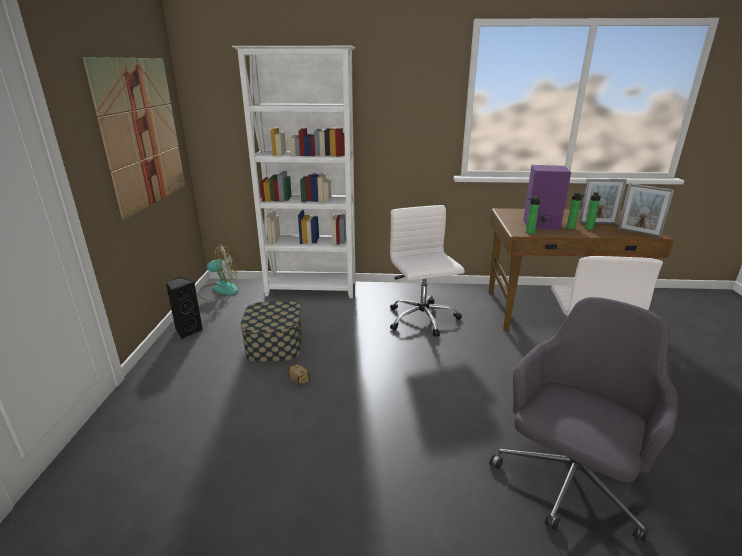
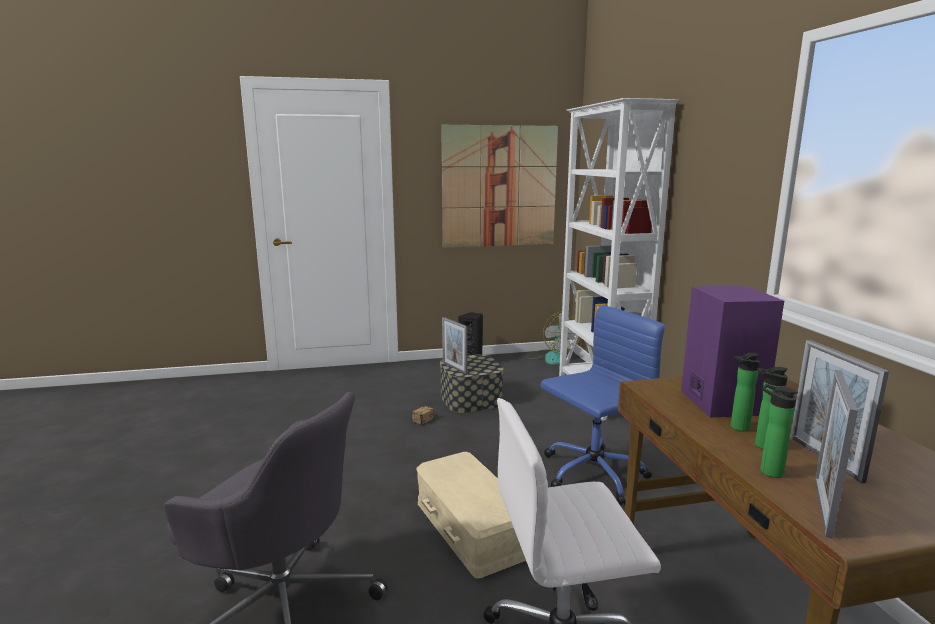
camera: 75 degrees right, 10 degrees down
(272, 323) = (454, 368): none -> picture frame
(422, 319) = (591, 474): white office chair -> blue office chair
(475, 377) = (473, 527): none -> beige storage box
(529, 233) = (653, 392): bottle -> bottle (767, 471)

